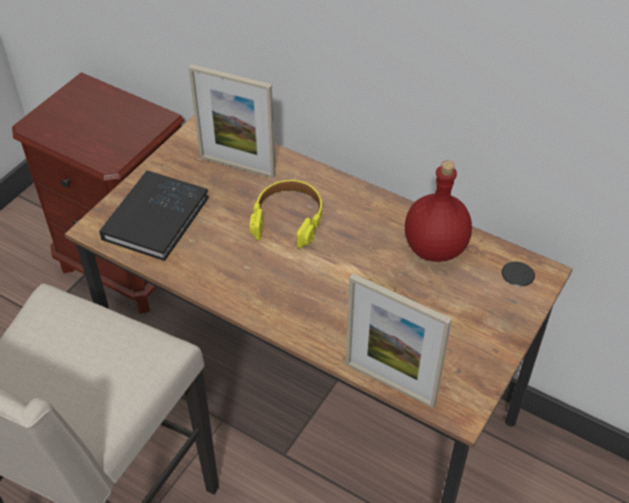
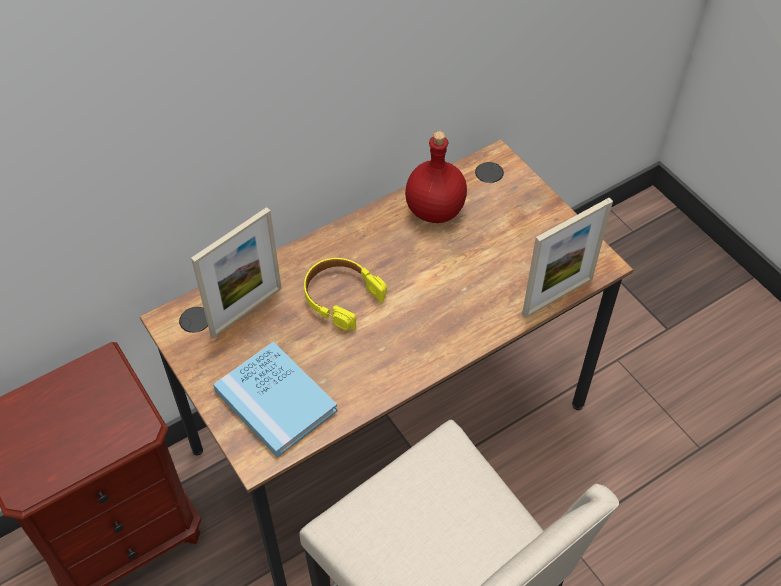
camera: 65 degrees left, 5 degrees up
(156, 218) = (275, 401): black book -> blue book

